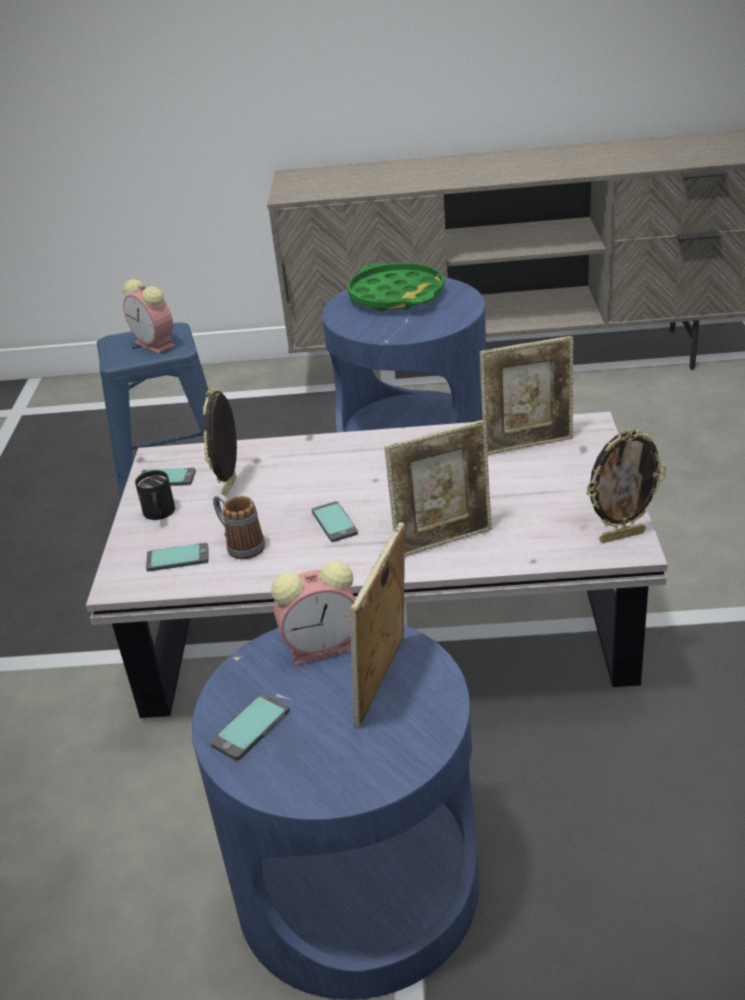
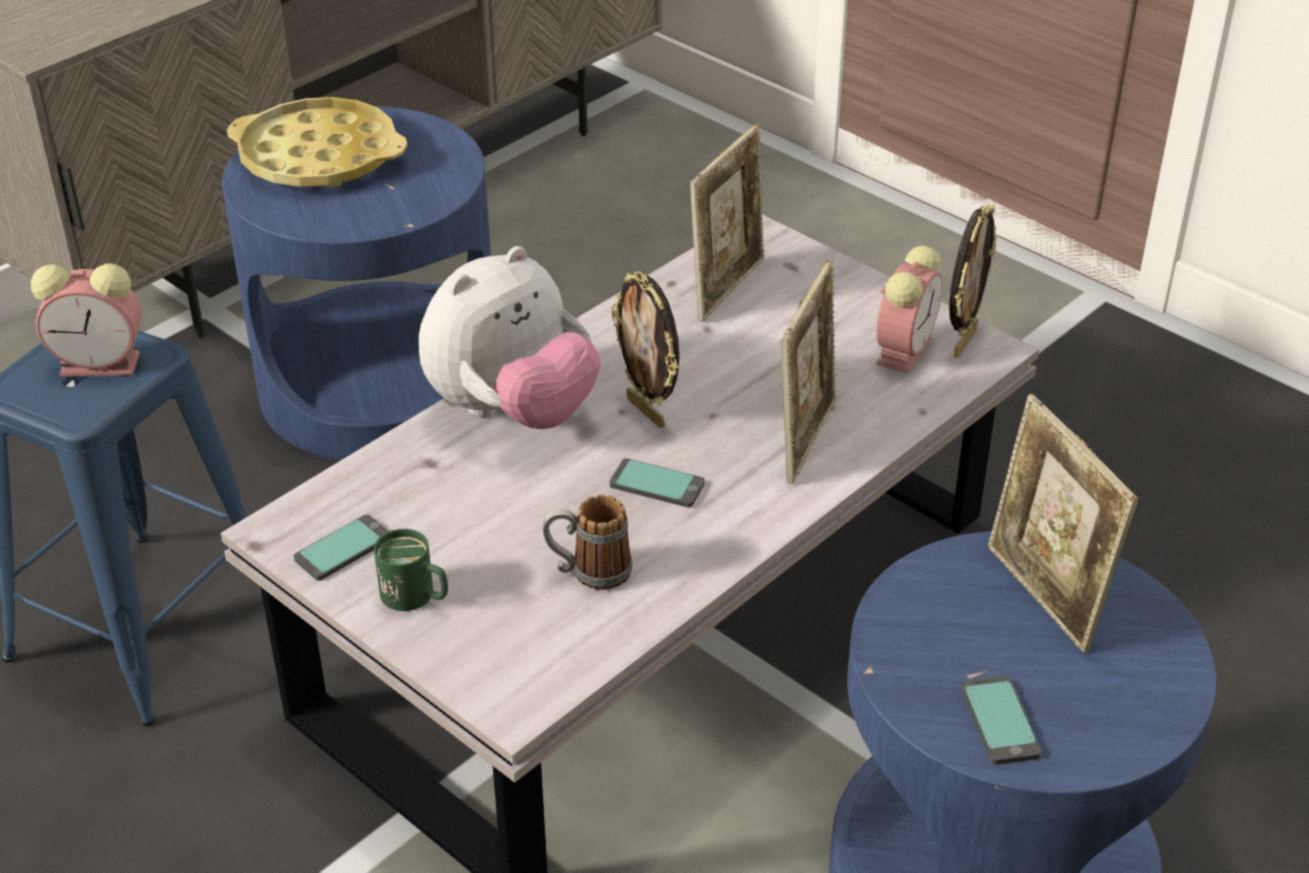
camera: 50 degrees left, 5 degrees up
(159, 515) = (417, 597): black mug -> green mug
(177, 558) = (536, 631): phone -> none
(230, 488) = (457, 514): picture frame -> picture frame (647, 411)
(324, 646) = (933, 601): alarm clock -> alarm clock (904, 349)
(326, 455) = (512, 411): none -> plush toy
(396, 295) = (319, 157): green tray -> yellow tray

